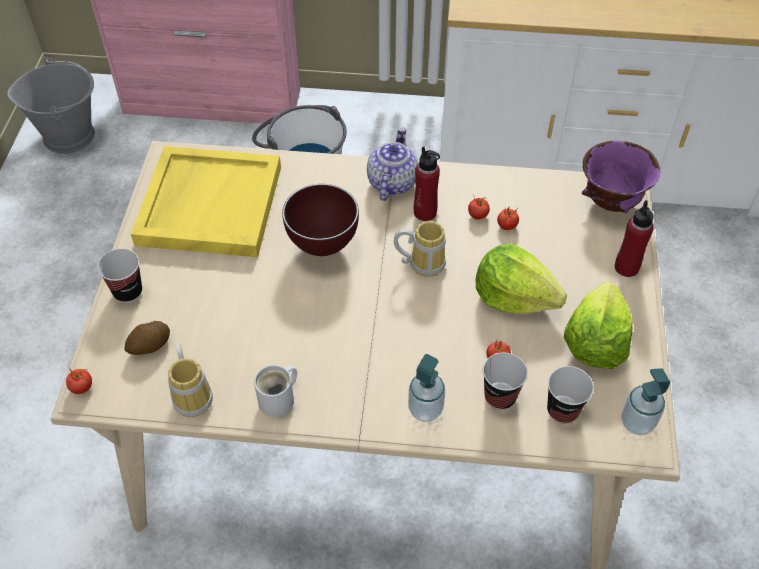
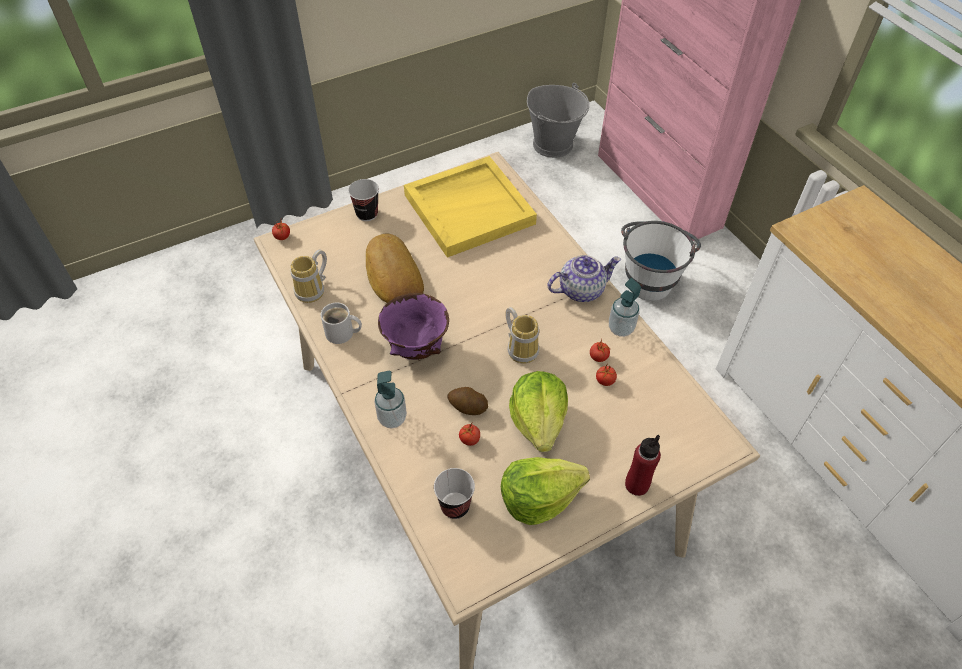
camera: 55 degrees right, 0 degrees up
(150, 346) = (334, 248): potato -> potato (467, 407)
(240, 315) = (392, 276): none -> bread
(324, 247) = (486, 286): brown bowl -> none
(425, 212) = (571, 324): red bottle -> none
(500, 397) = (437, 458): cup -> none
(610, 203) = (698, 440): purple bowl -> purple bowl (415, 348)
(637, 422) = (481, 565): soap dispenser -> soap dispenser (621, 328)

